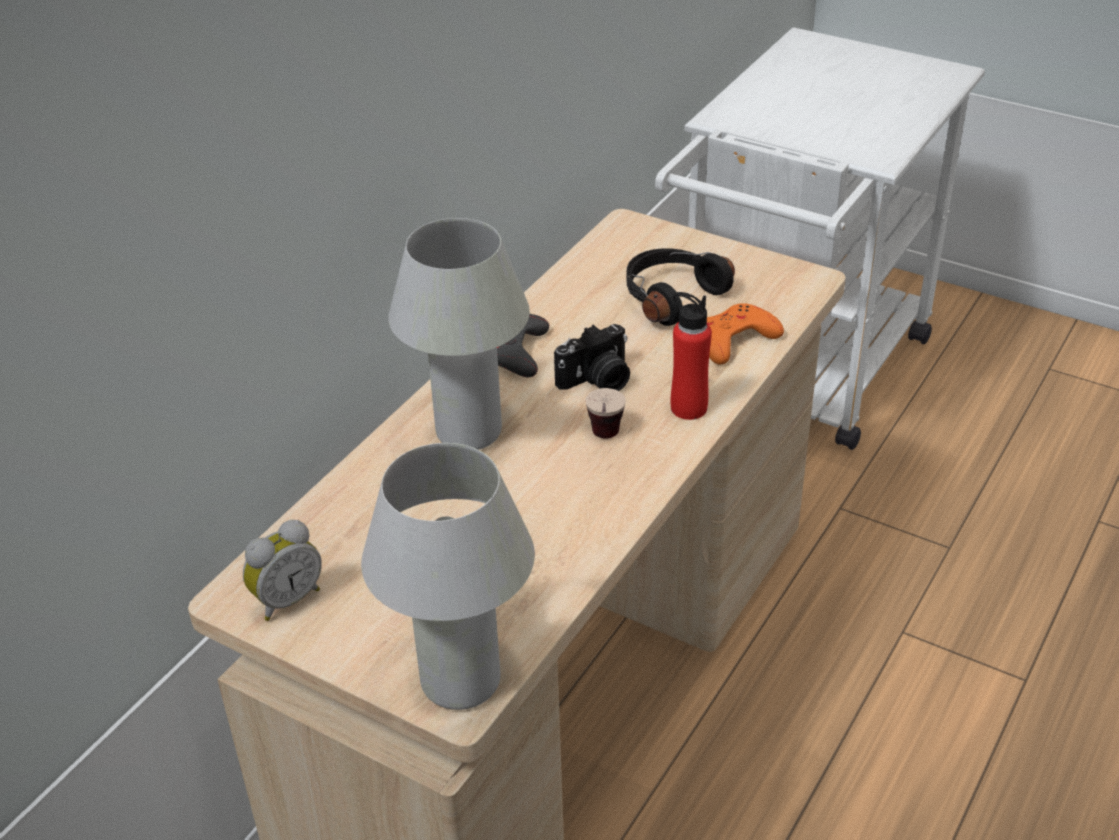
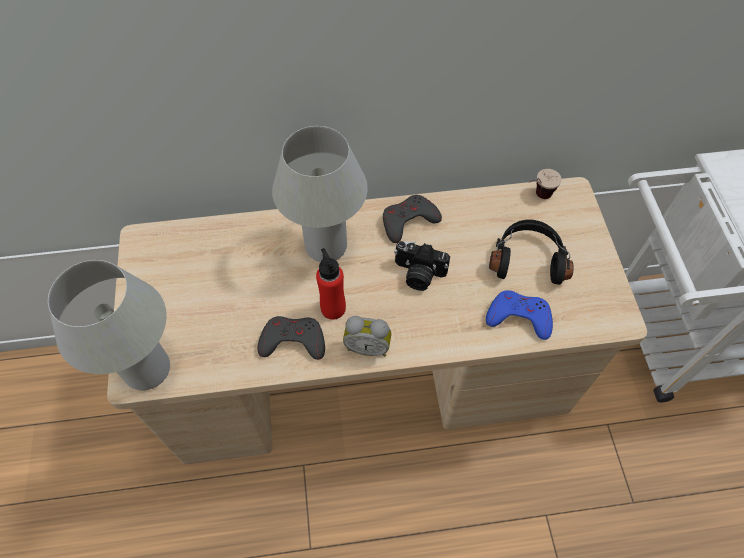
camera: 50 degrees right, 20 degrees up
(286, 599) = (153, 259): alarm clock -> alarm clock (367, 346)
(571, 524) = (293, 341): none -> grey game controller
(604, 441) = (371, 312): cup -> cup (536, 197)
(688, 408) = (435, 333): red bottle -> red bottle (333, 308)
(734, 340) = (518, 317): orange game controller -> blue game controller

